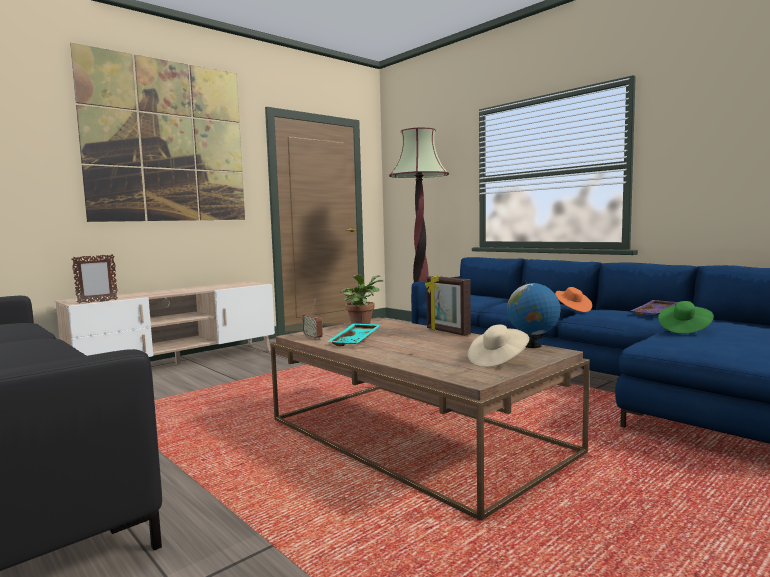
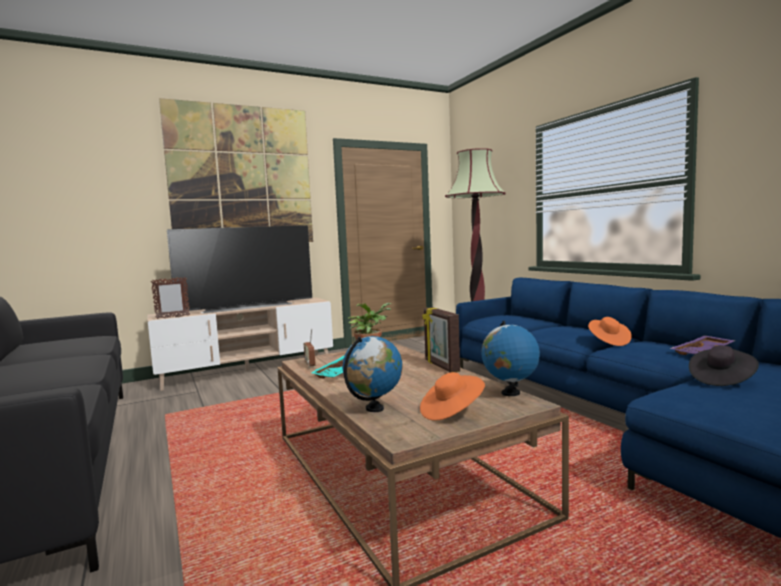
camera: 15 degrees right, 0 degrees up
(178, 291) = (247, 307): none -> television
(424, 363) = (374, 409): none -> globe
(497, 361) = (451, 412): beige hat -> orange hat
(684, 329) = (721, 379): green hat -> black hat

